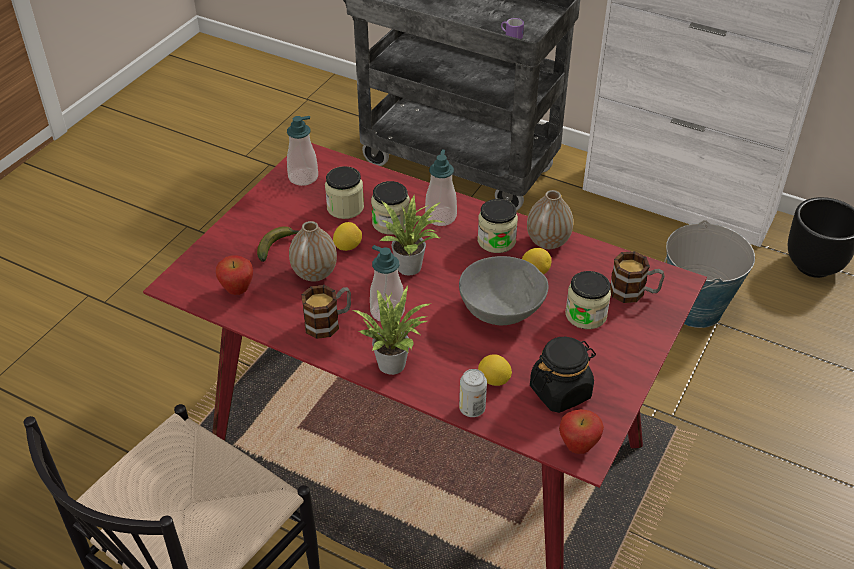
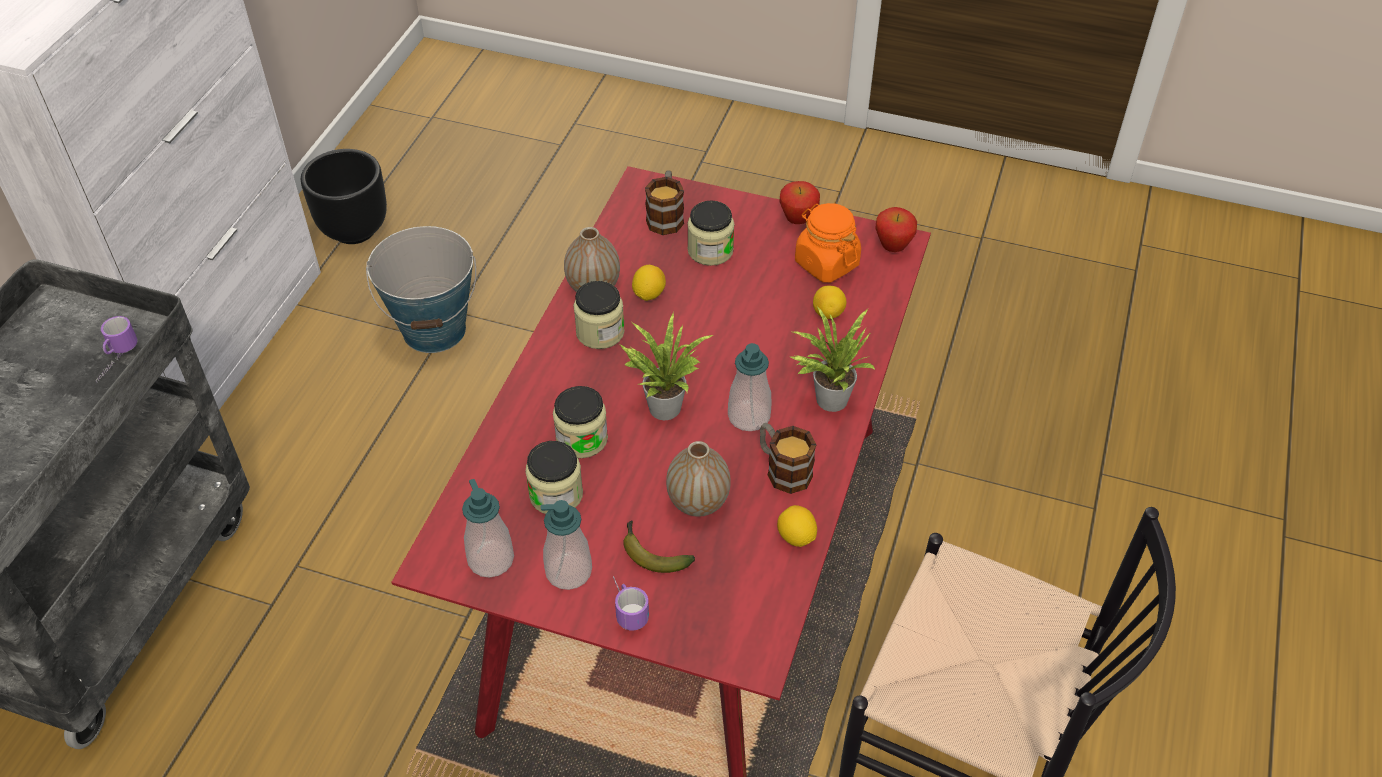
camera: 100 degrees left, 5 degrees up
(237, 290) = (751, 580): apple -> apple (797, 220)
(243, 230) = (626, 606): none -> mug
(348, 246) = (638, 476): lemon -> lemon (796, 537)
(440, 217) = (561, 390): soap dispenser -> soap dispenser (568, 571)
(472, 409) = (872, 326): can -> none
(501, 310) = (720, 317): grey bowl -> none
(560, 391) = (826, 263): black jar -> orange jar

